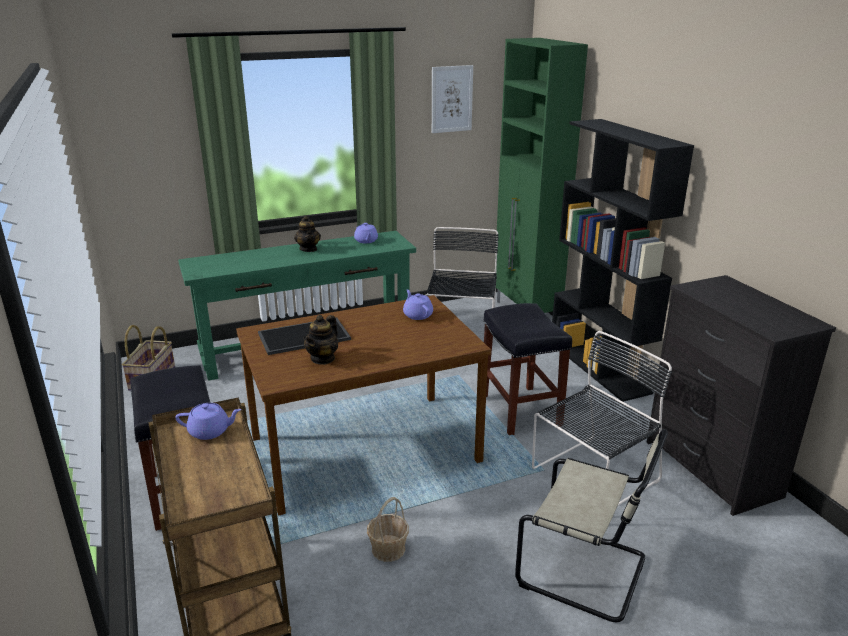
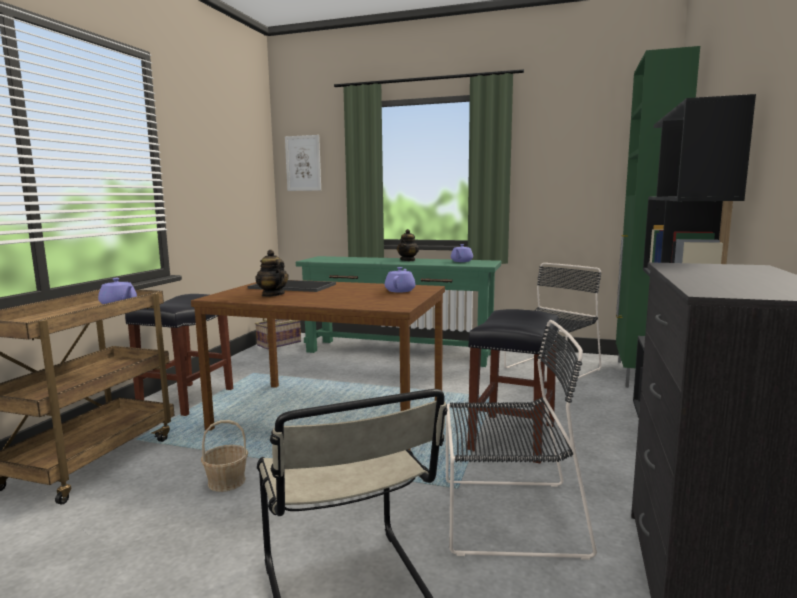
camera: 40 degrees right, 15 degrees down
(323, 358) = (273, 295): teapot -> teapot turned 75 degrees clockwise
(451, 99) = (578, 140): picture -> picture (303, 163)

